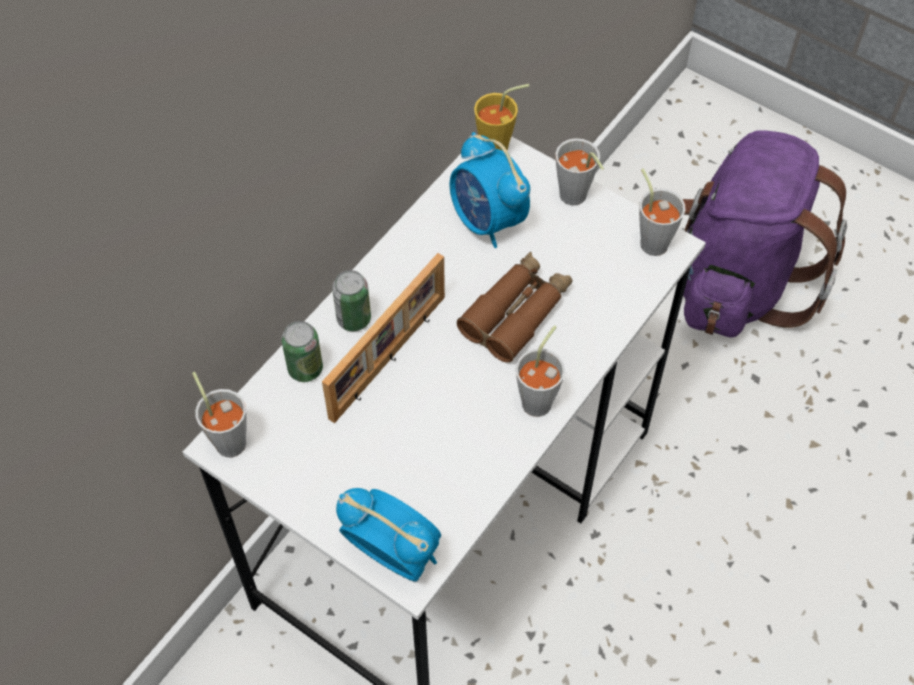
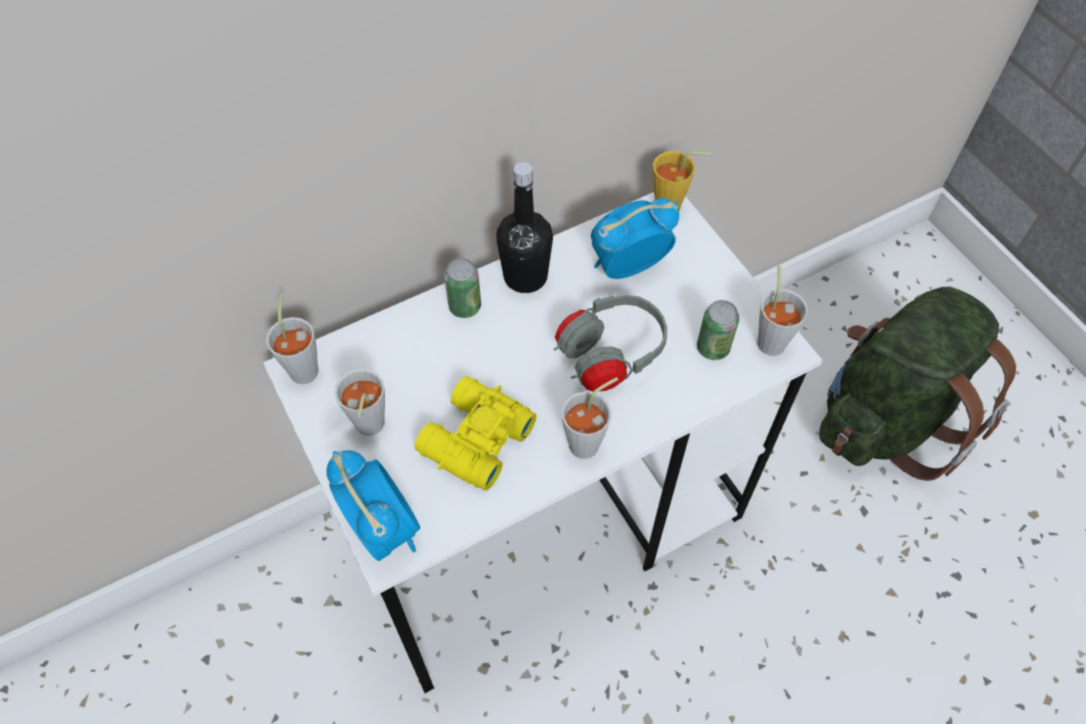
camera: 25 degrees right, 0 degrees up
(305, 369) = (400, 333): can -> can (713, 348)
(390, 358) = (477, 352): picture frame -> none
(396, 267) = (525, 276): none -> black bottle
(433, 441) = (473, 440): none -> yellow binoculars
(487, 221) = (627, 266): alarm clock -> alarm clock turned 75 degrees clockwise
(516, 313) = (610, 356): brown binoculars -> grey headphones
(575, 199) = (718, 276): grey cup -> grey cup (368, 429)
(736, 282) = (885, 419): purple backpack -> green backpack

